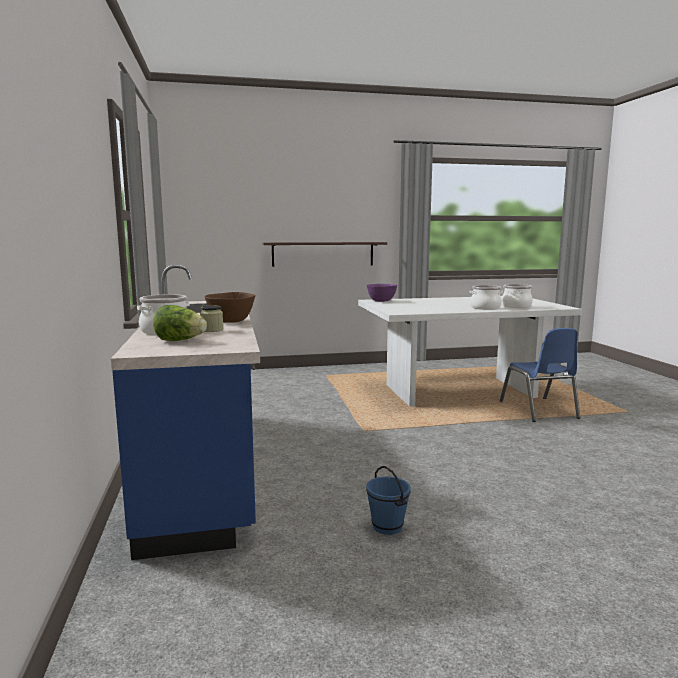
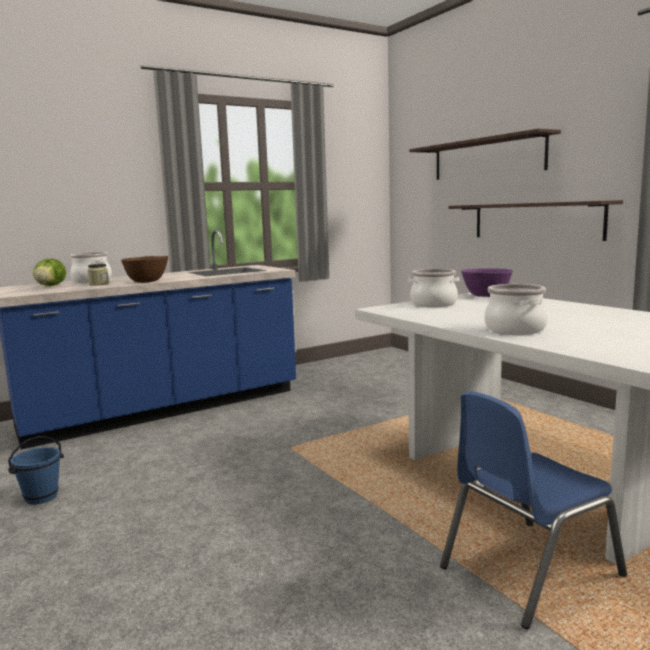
camera: 70 degrees right, 0 degrees up
(278, 208) = (487, 158): none -> shelf
(516, 306) = (584, 341): cooking pot -> cooking pot (433, 304)

